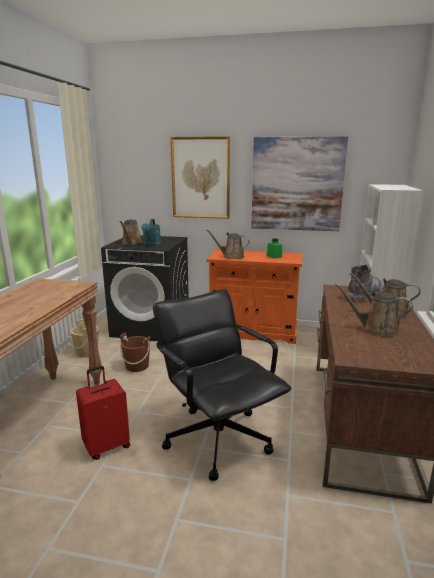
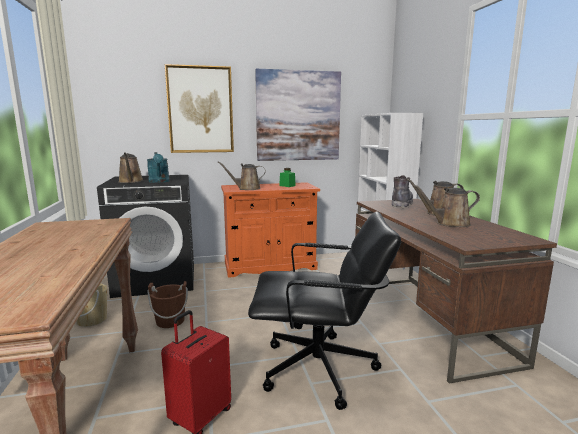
camera: 25 degrees left, 5 degrees down
(218, 438) = (320, 369): black office chair -> black office chair turned 150 degrees clockwise

